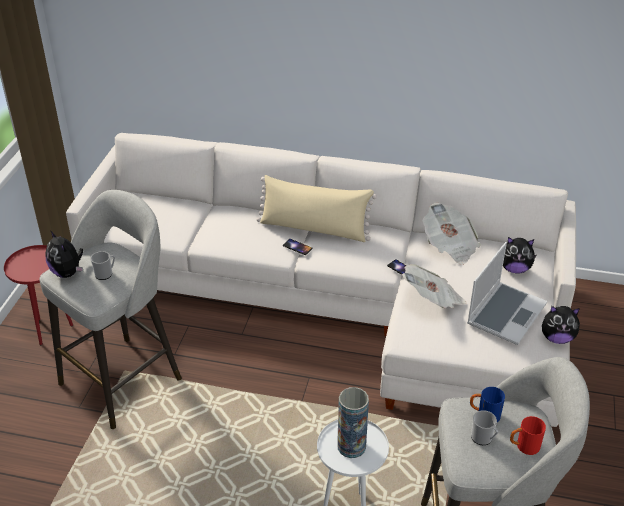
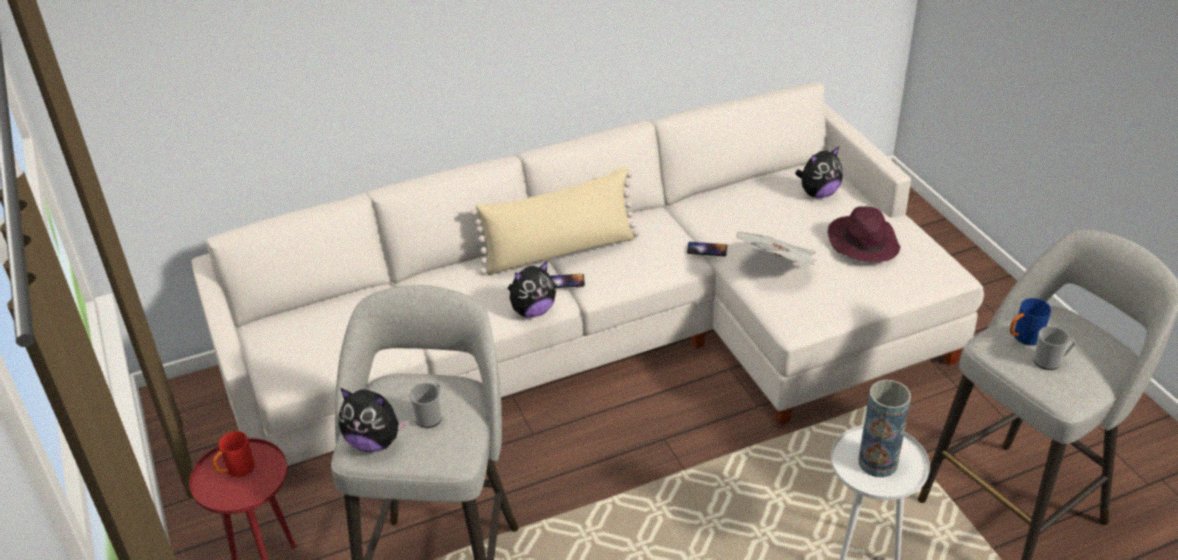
camera: 35 degrees left, 0 degrees up
(450, 246) = (729, 200): newspaper -> none
(505, 313) = (862, 242): laptop -> purple hat
(523, 447) = (1091, 348): red mug -> red mug (236, 471)
(557, 338) = (930, 244): plush toy -> plush toy (532, 311)

